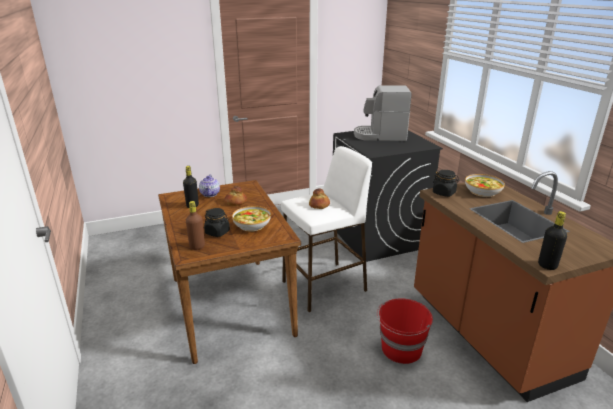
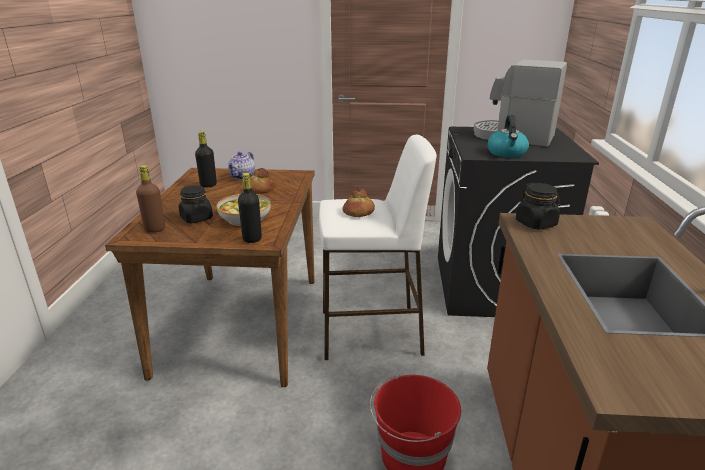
camera: 25 degrees right, 0 degrees up
(389, 149) = (507, 153): none -> kettle
(482, 191) = (610, 234): bowl -> none
(547, 265) = (618, 390): black bottle -> black bottle (252, 239)

